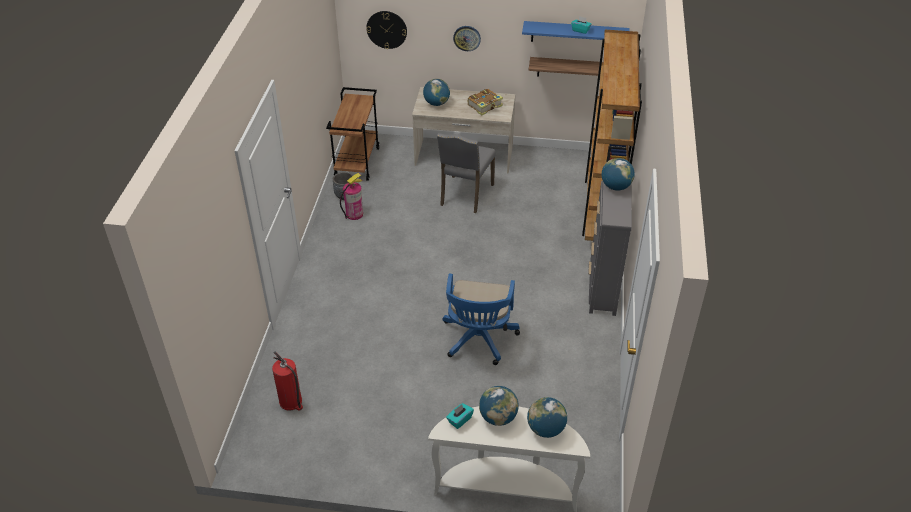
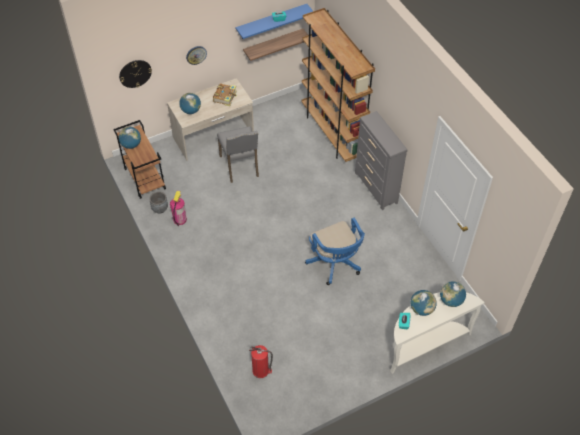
camera: 35 degrees left, 10 degrees up
(615, 187) = (376, 125): globe -> globe (131, 145)

